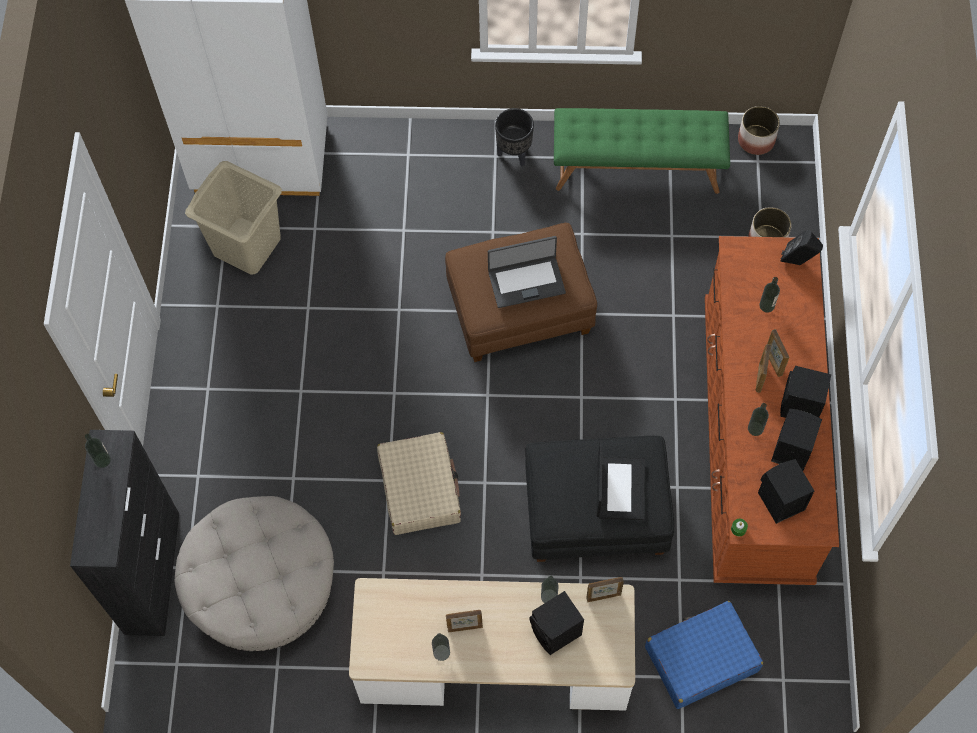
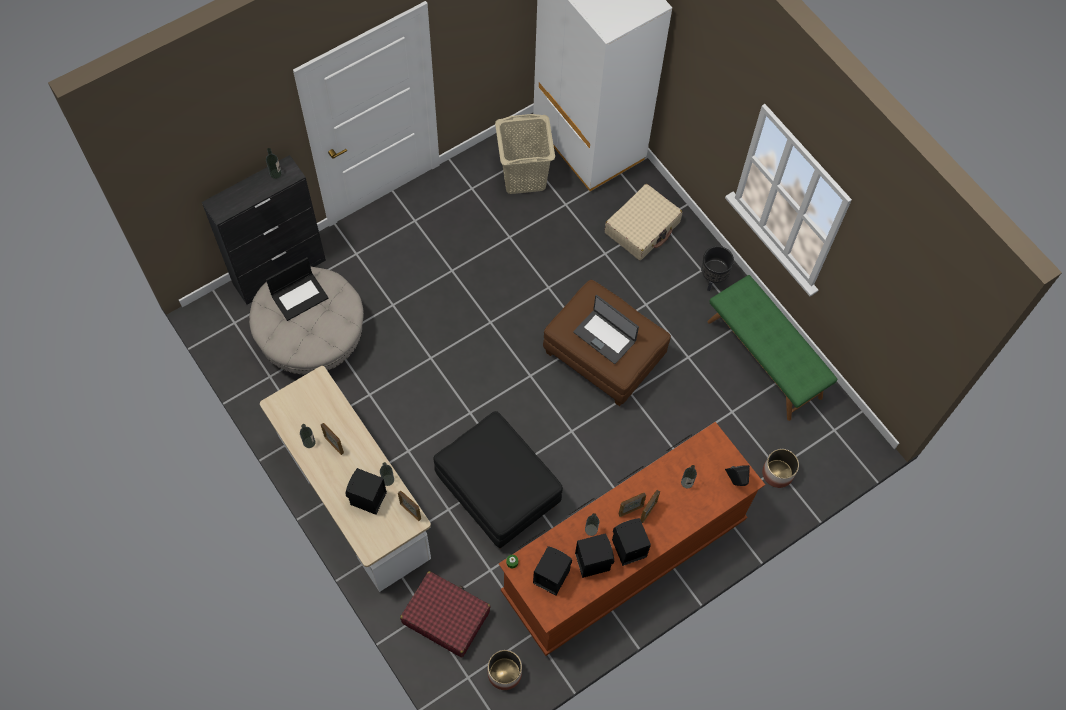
camera: 50 degrees right, 0 degrees up
(420, 488) = (438, 378): beige suitcase -> beige suitcase (642, 228)
(619, 487) = (504, 482): laptop -> laptop (300, 296)
(700, 659) = (445, 617): blue suitcase -> red suitcase
(756, 140) = (849, 419): planter -> planter (504, 673)

